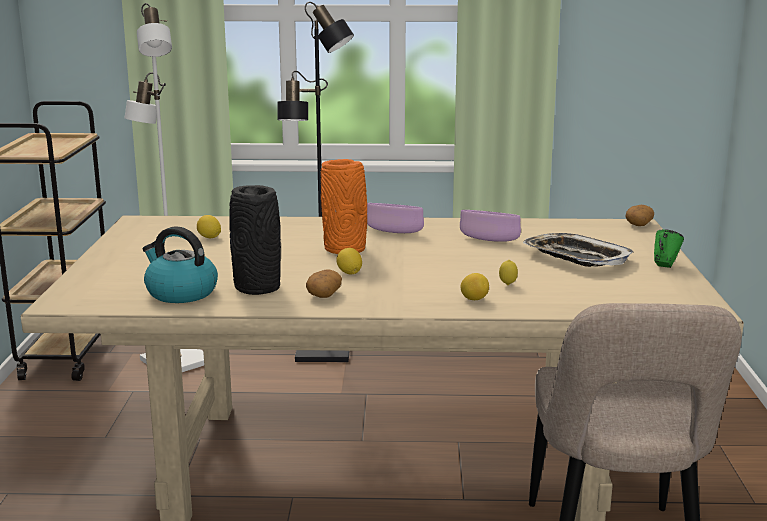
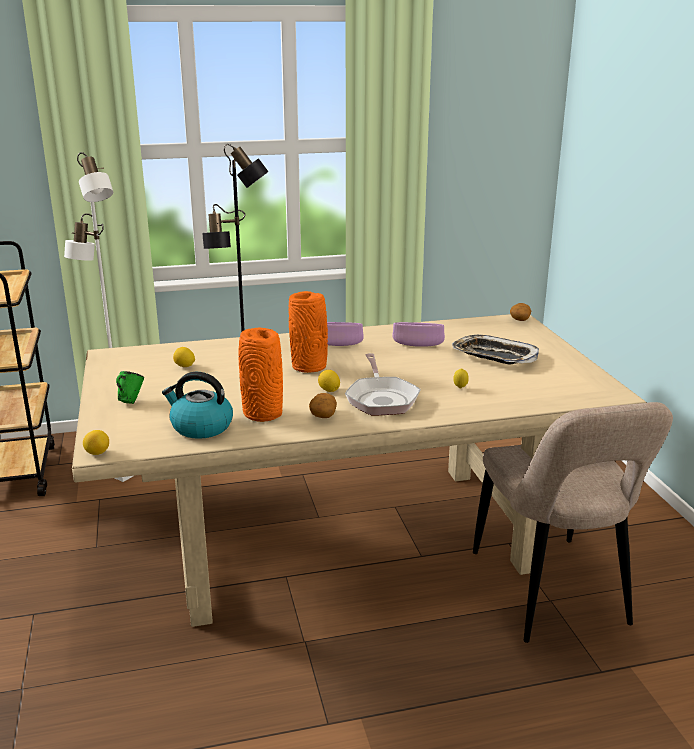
camera: 15 degrees left, 5 degrees up
(257, 288) = (263, 414): black vase -> orange vase
(404, 286) = (381, 398): none -> frying pan
(474, 299) = (444, 405): lemon -> lemon (97, 453)
(664, 265) = (562, 356): green mug -> green mug (130, 401)

